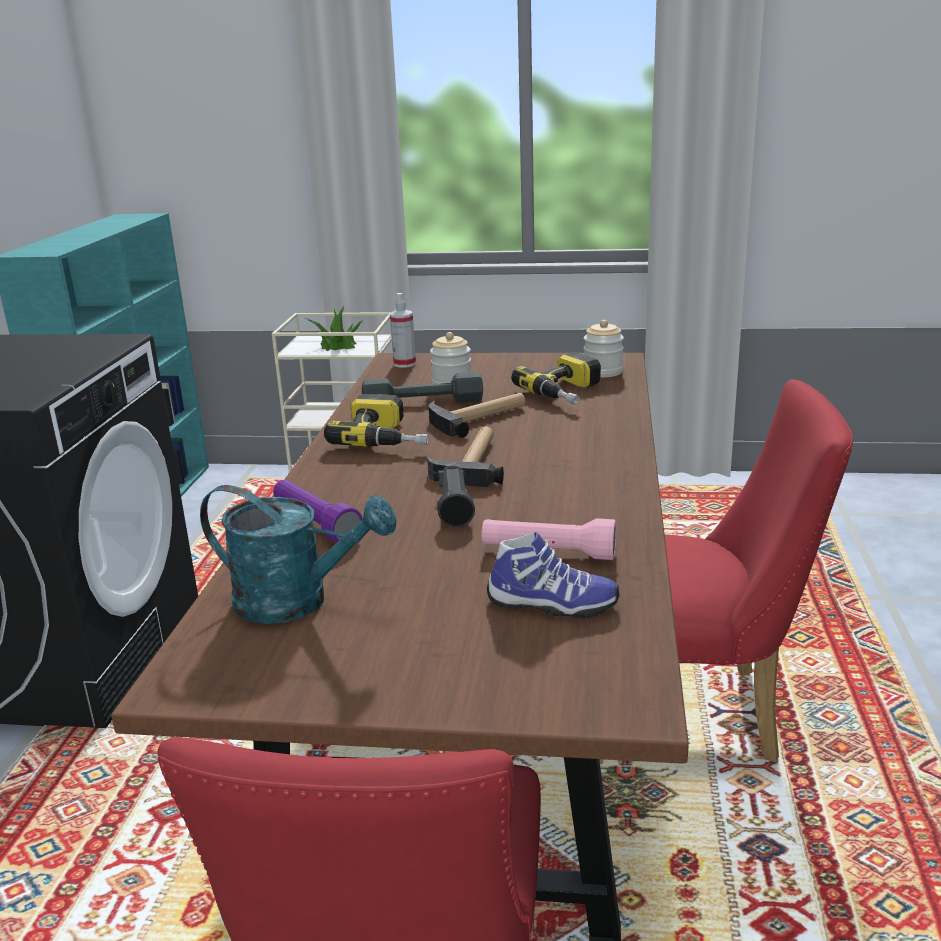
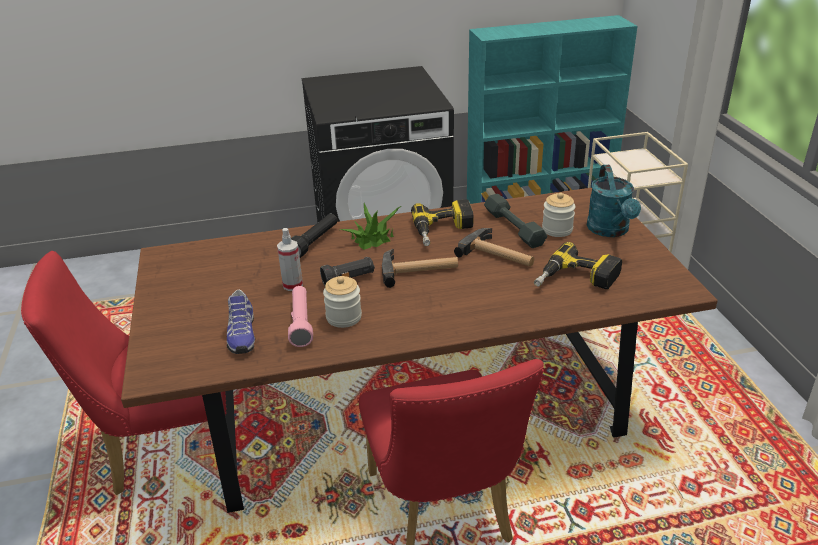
camera: 70 degrees right, 10 degrees up
(297, 602) = (231, 261): turquoise watering can -> turquoise watering can (610, 231)
(315, 524) = (314, 242): purple flashlight -> black flashlight
(338, 344) = (637, 167): potted plant -> potted plant (372, 238)
(404, 364) = (587, 201): spray bottle -> spray bottle (292, 285)
(603, 372) = (641, 287): jar -> jar (344, 317)

